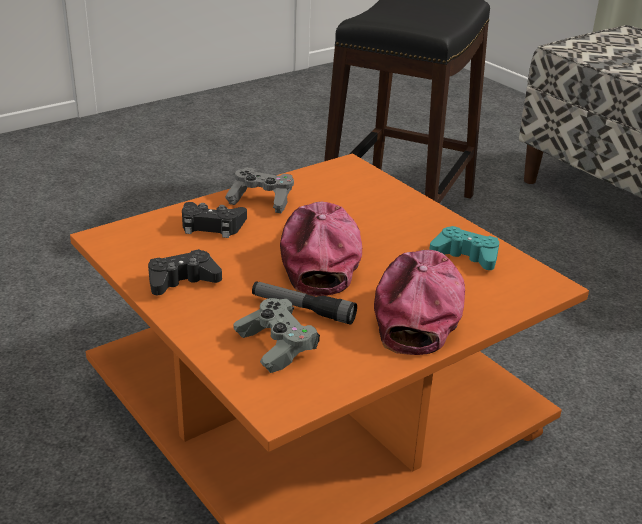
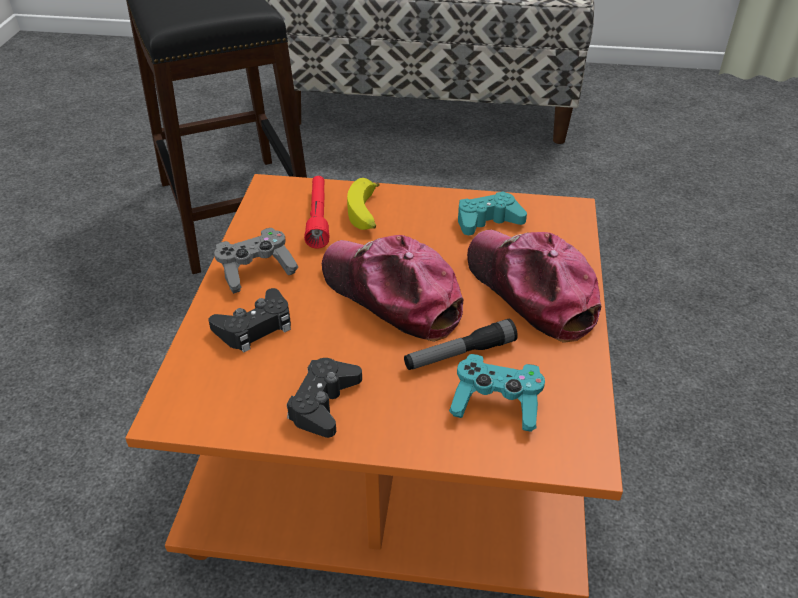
camera: 45 degrees left, 10 degrees up
(276, 346) = (496, 404): grey game controller -> turquoise game controller
(348, 194) = (318, 218): none -> red flashlight
(384, 208) = (366, 213): none -> banana

